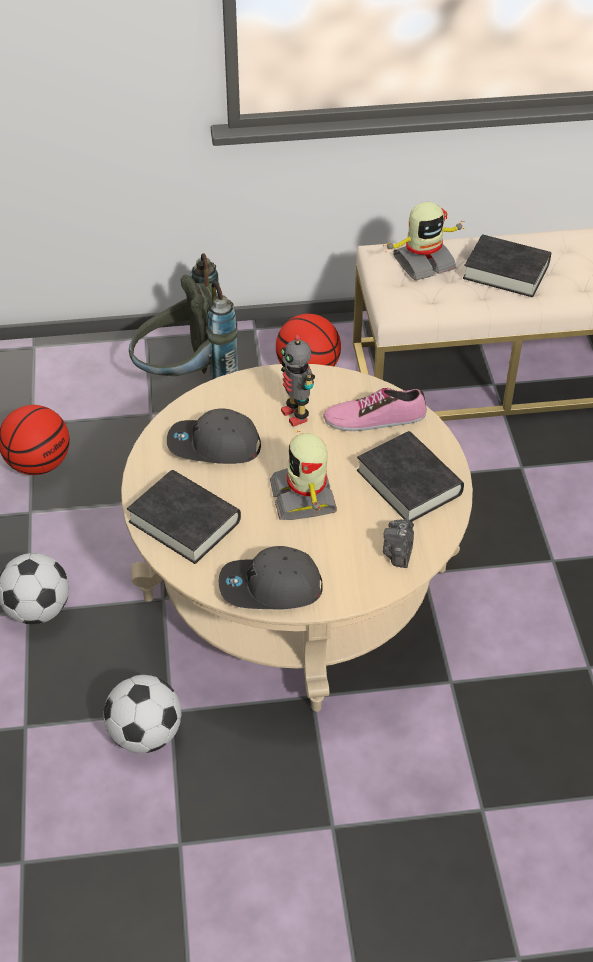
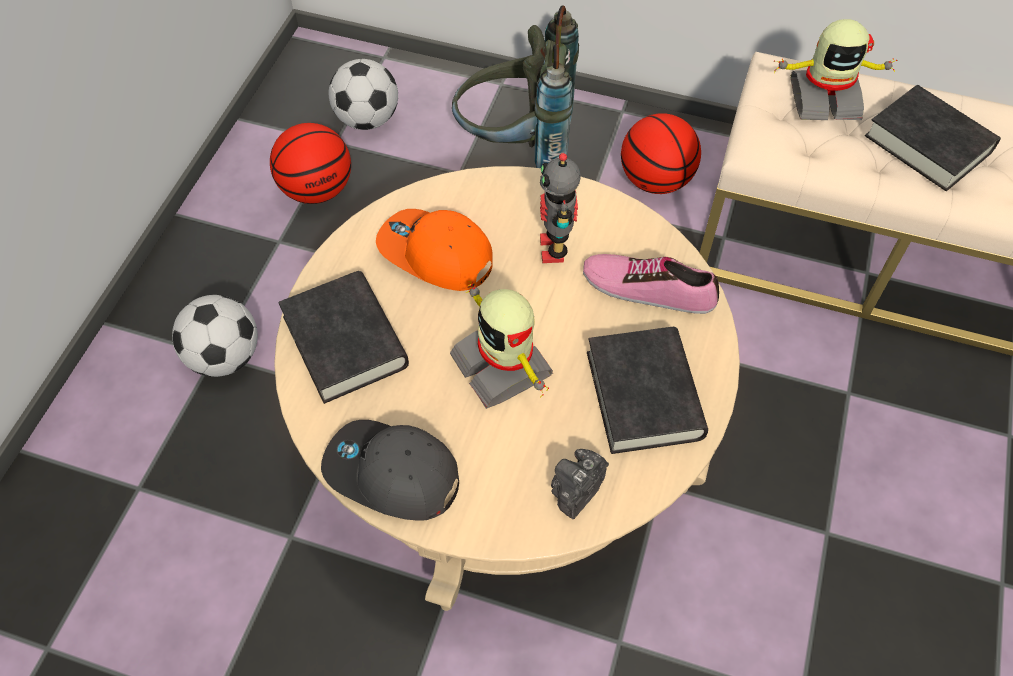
camera: 25 degrees right, 10 degrees up
(146, 734) = (250, 553): football -> football (367, 119)
(213, 446) = (435, 255): grey cap -> orange cap
(305, 497) = (503, 364): toy robot -> toy robot turned 45 degrees counterclockwise

